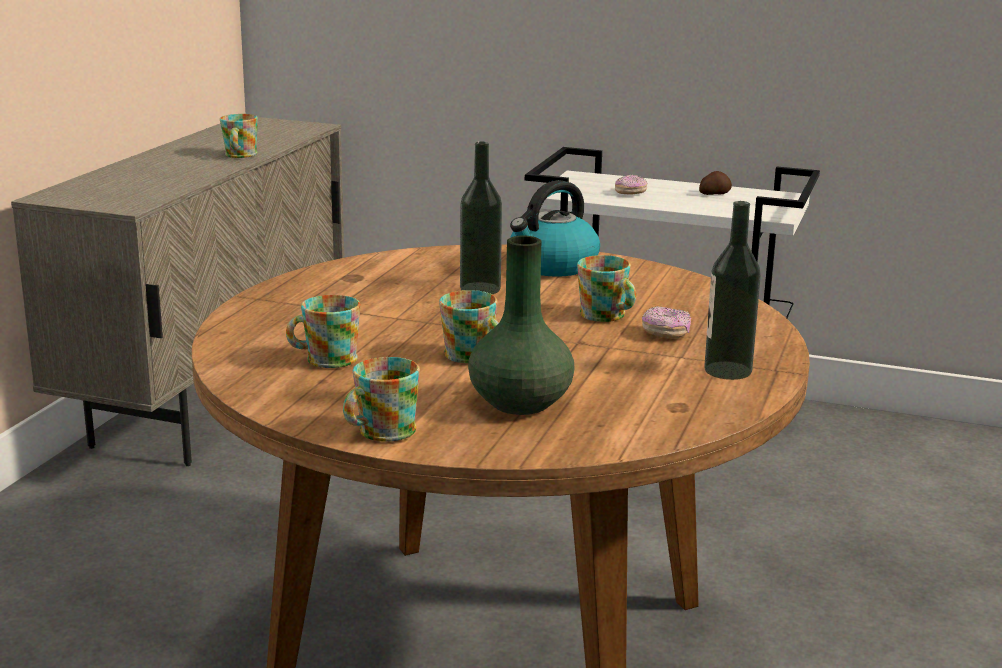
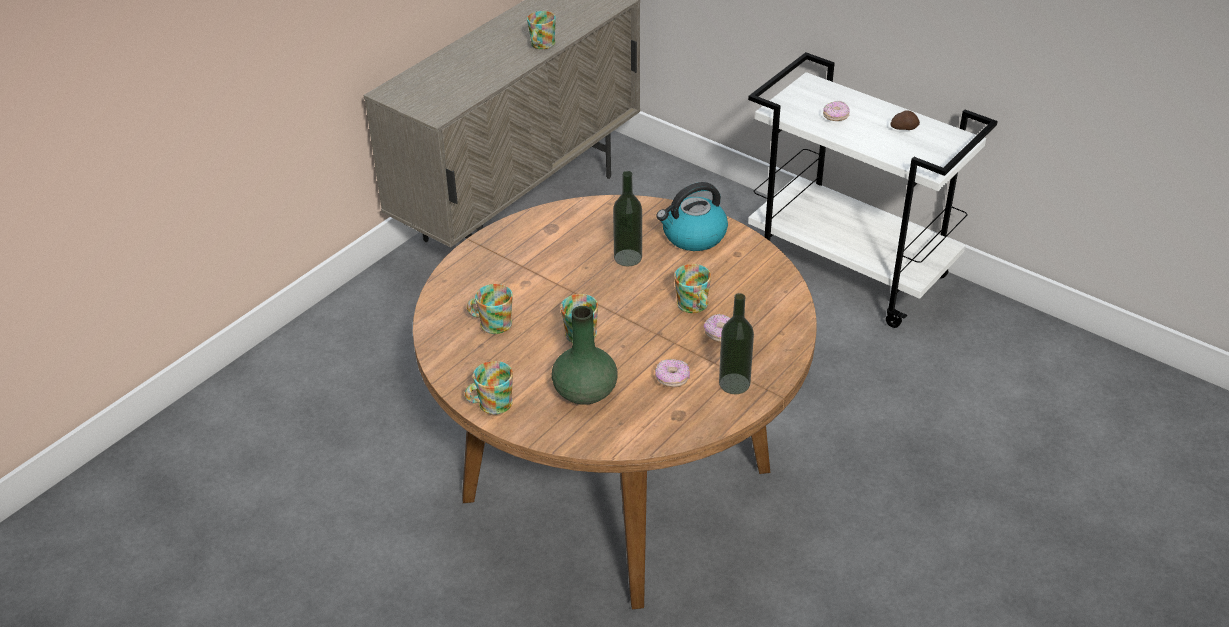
camera: 20 degrees right, 20 degrees up
(637, 377) = (672, 379): none -> donut

